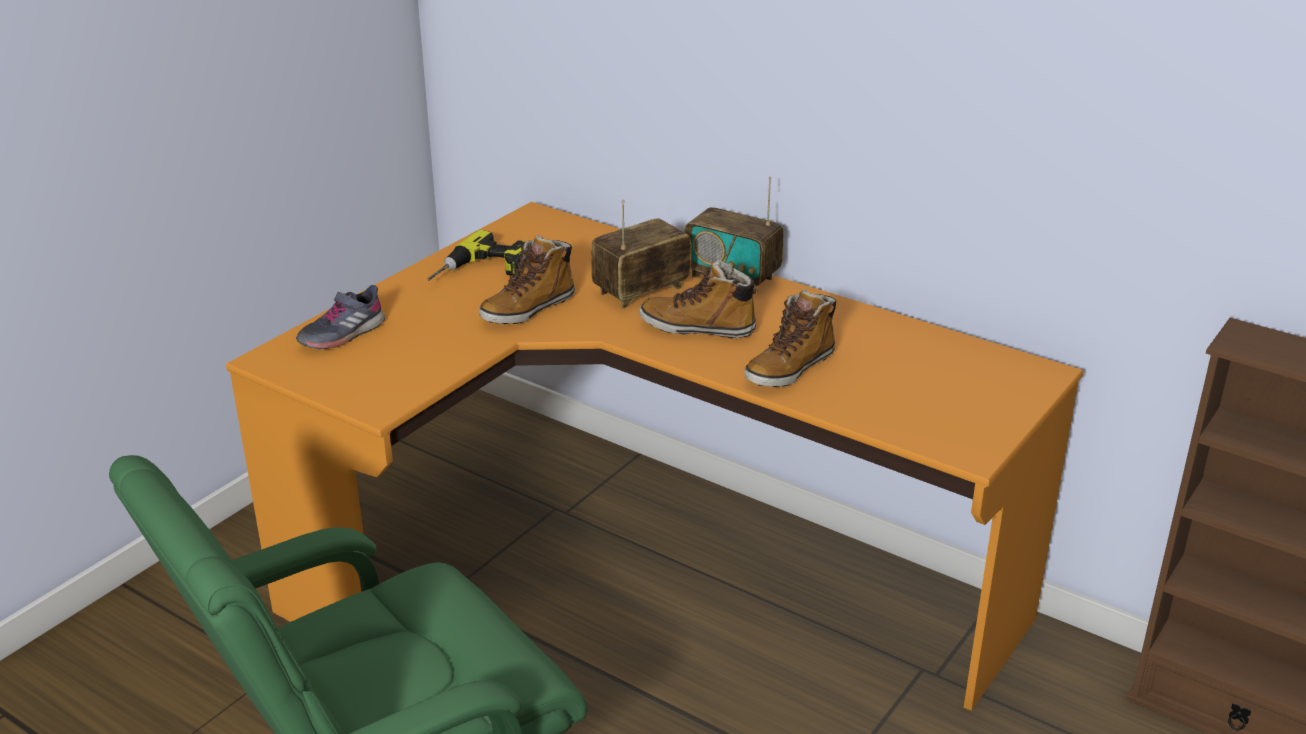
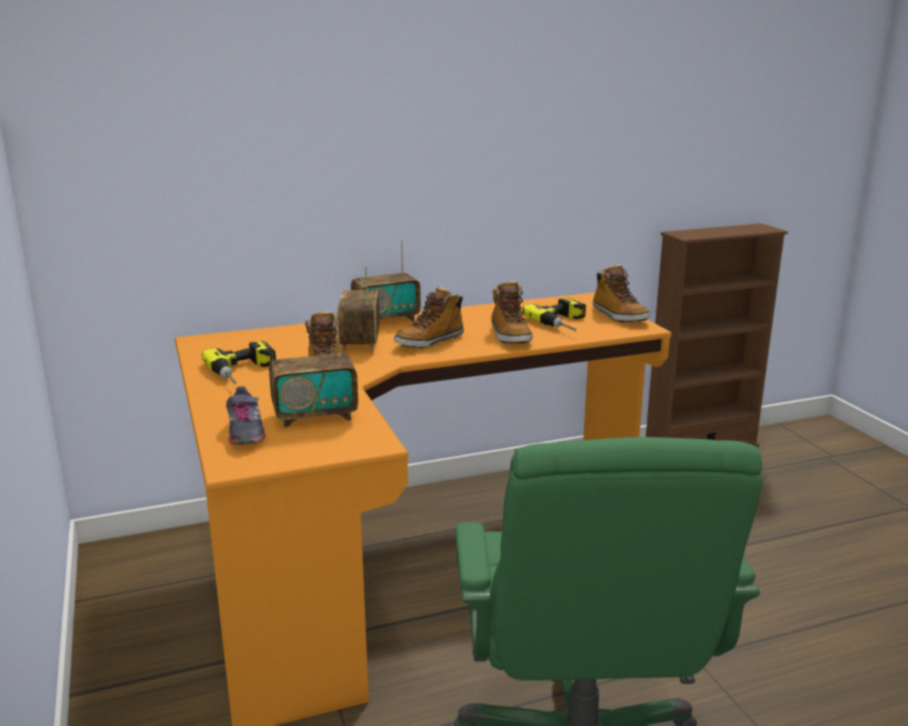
camera: 55 degrees left, 10 degrees down
(412, 350) = (315, 416): none -> radio
(899, 389) = (565, 323): none -> power drill
(992, 418) = (618, 316): none -> boot

